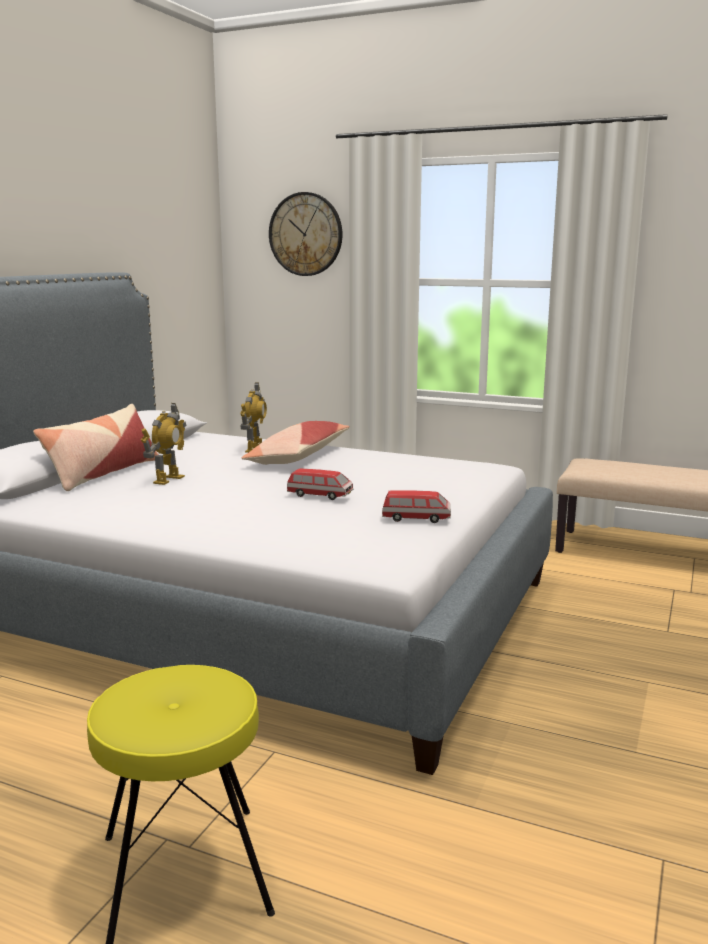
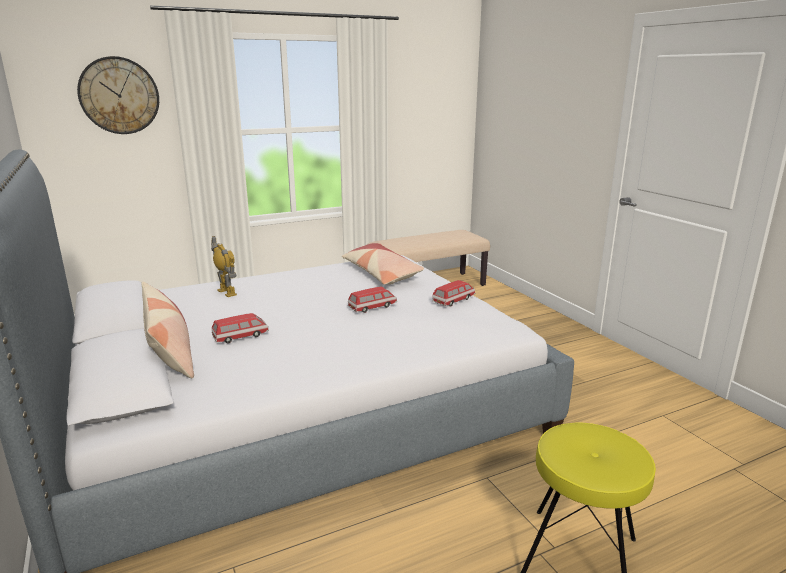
camera: 50 degrees left, 5 degrees up
(168, 479) = (241, 336): toy robot -> toy car
(298, 457) = (275, 288): pillow -> pillow (381, 273)

